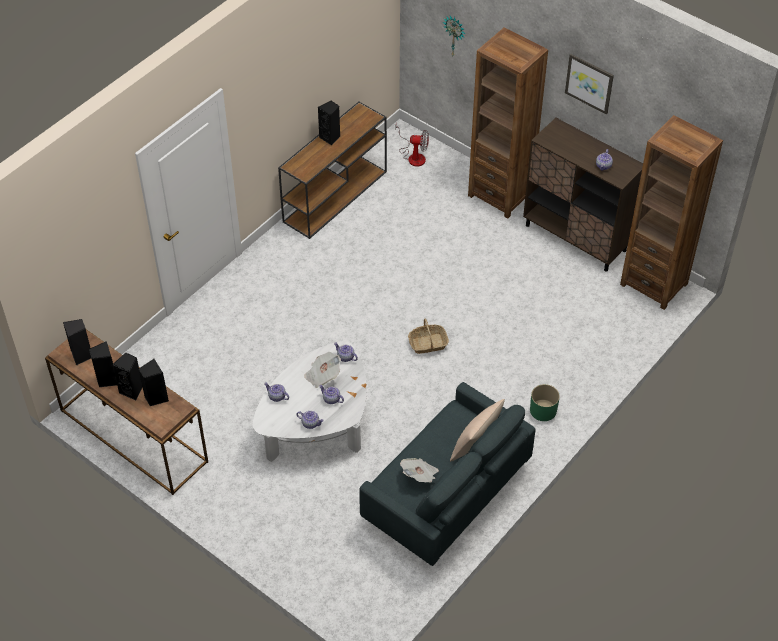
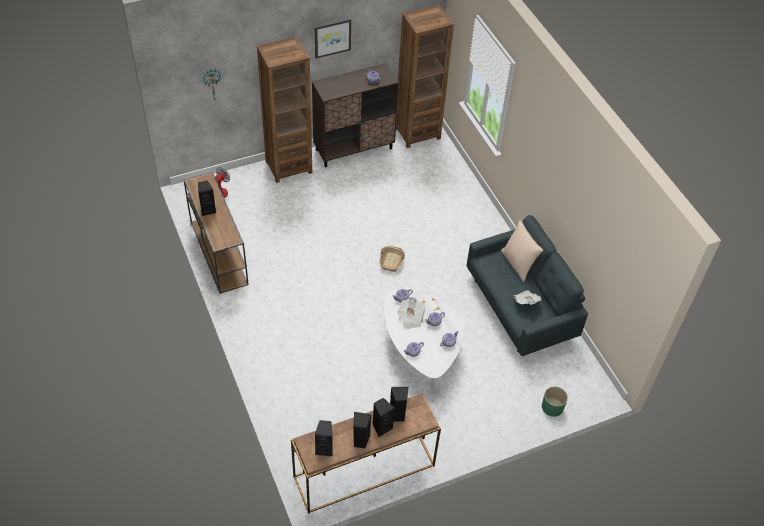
camera: 65 degrees left, 0 degrees up
(543, 410) = (482, 230): green planter -> green planter (552, 407)

